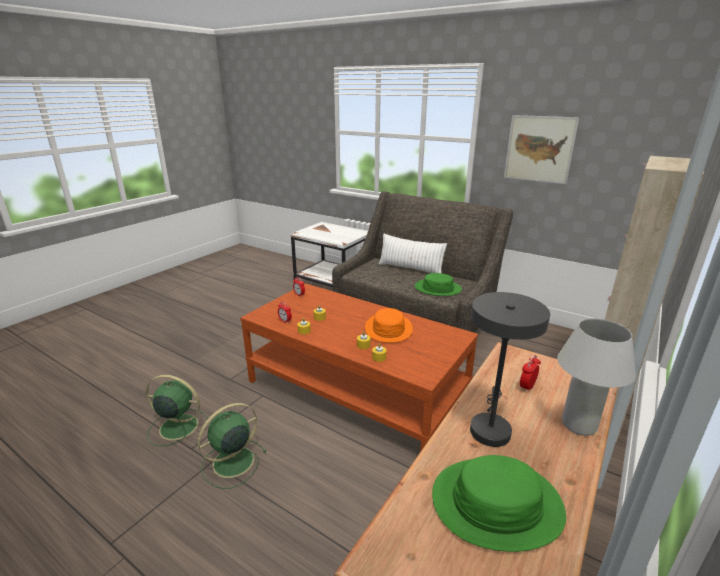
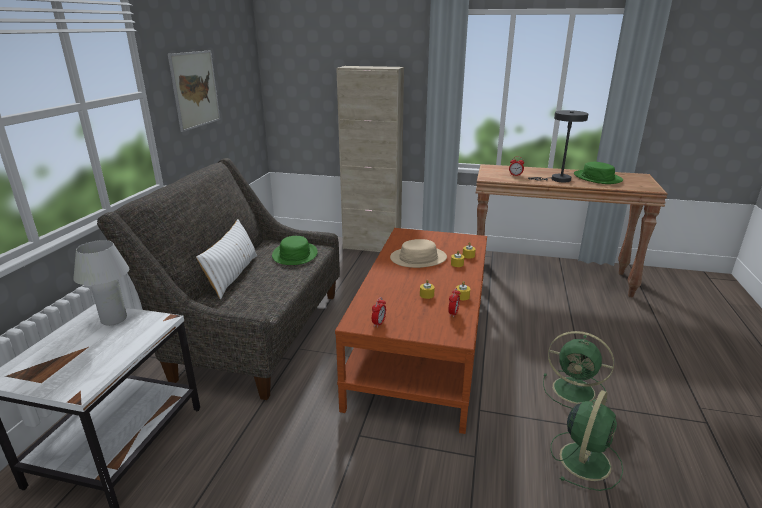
camera: 110 degrees left, 0 degrees up
(177, 426) = (585, 459): green fan -> green fan turned 135 degrees counterclockwise
(388, 329) = (418, 258): orange hat -> beige hat
(578, 425) = (531, 169): white table lamp -> white table lamp (114, 319)

